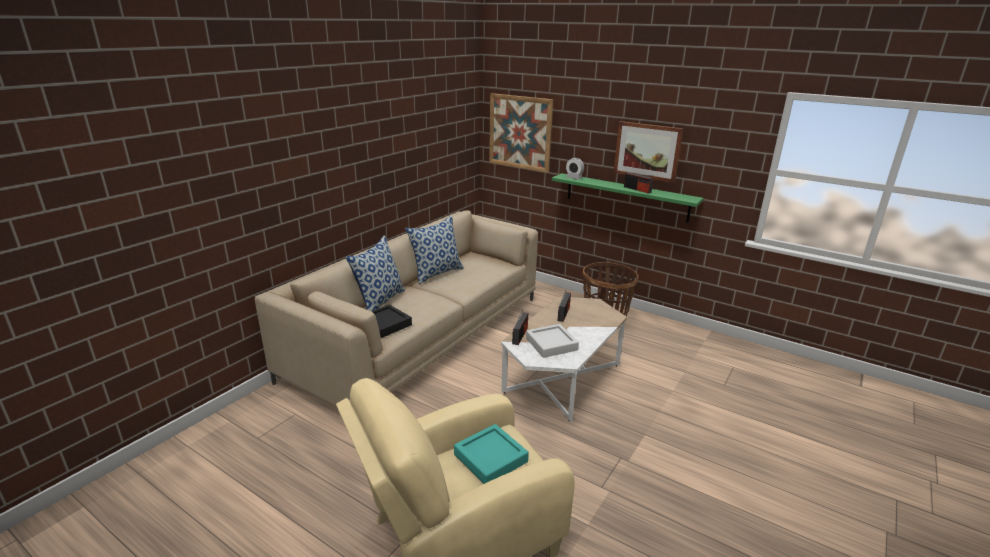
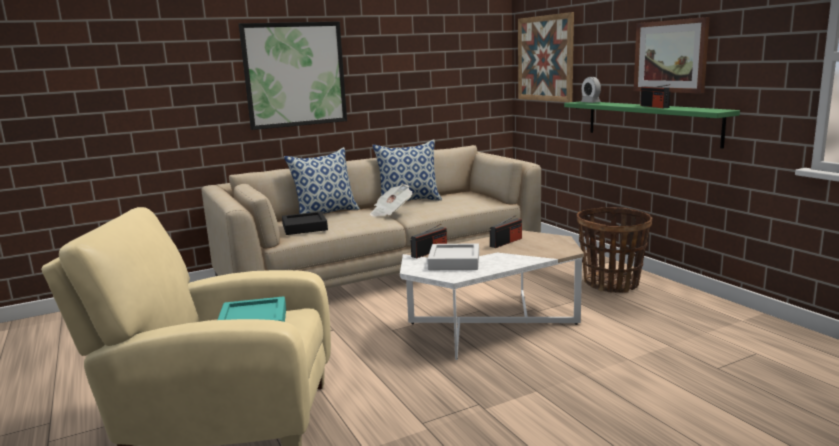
camera: 30 degrees right, 10 degrees down
(327, 167) = (295, 74): none -> picture
(439, 291) = (391, 212): none -> newspaper

